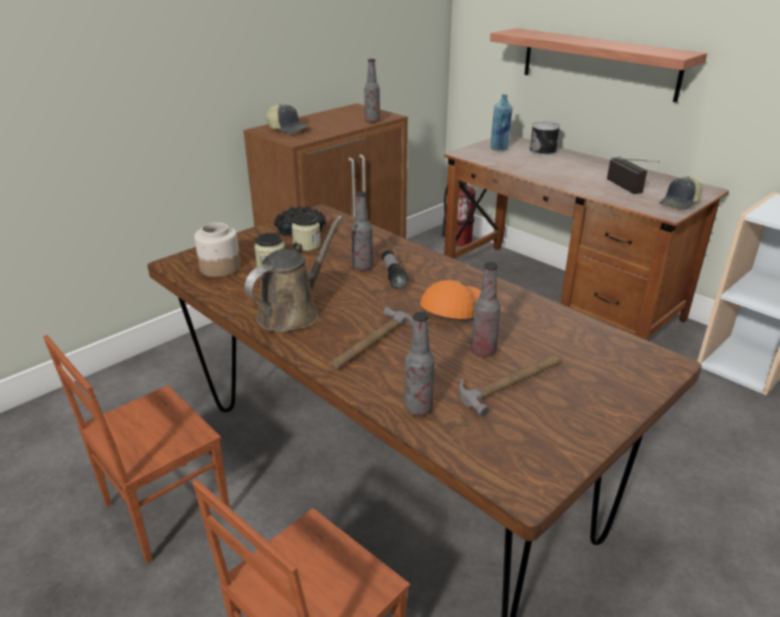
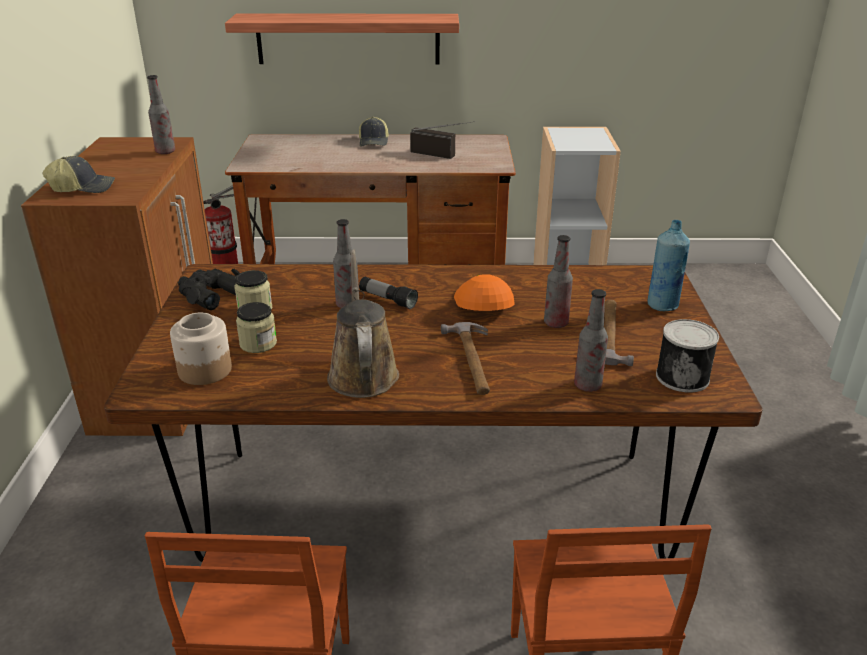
camera: 45 degrees left, 0 degrees up
(499, 148) = (271, 151): blue bottle -> blue bottle (662, 305)
(543, 151) = (316, 142): can -> can (682, 376)
(680, 203) = (493, 155): cap -> cap (374, 142)

